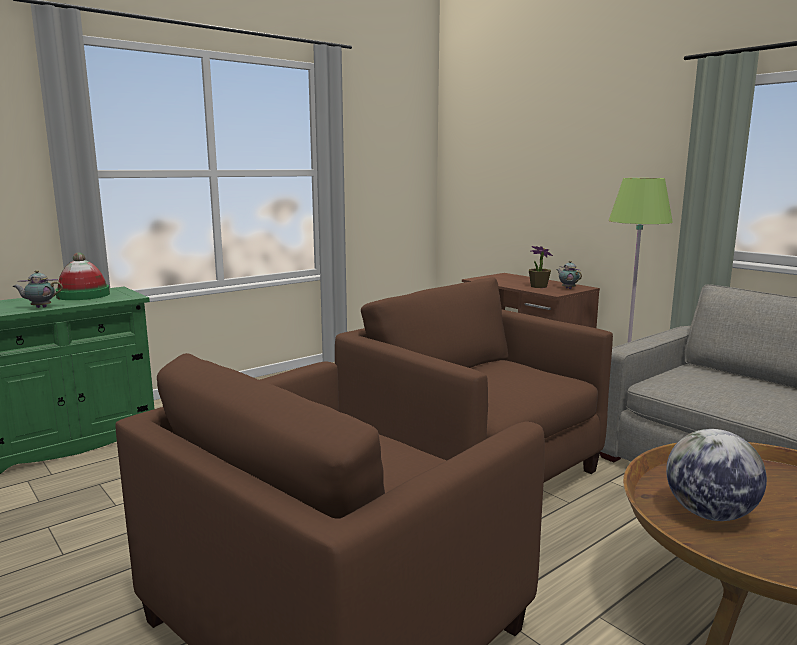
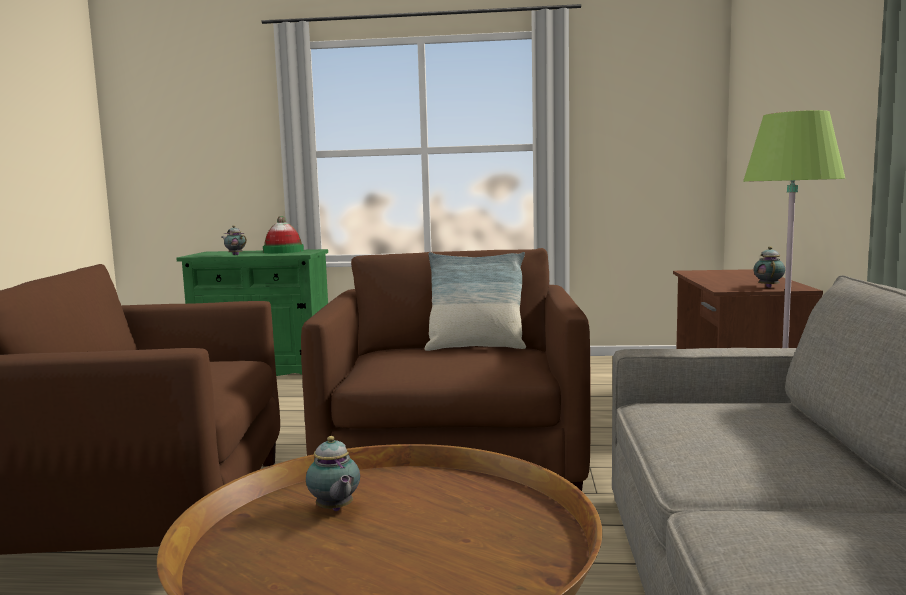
camera: 45 degrees right, 5 degrees down
(485, 368) = (475, 347): none -> pillow
(538, 286) = (736, 282): potted plant -> none
(709, 514) = (335, 510): globe -> teapot

